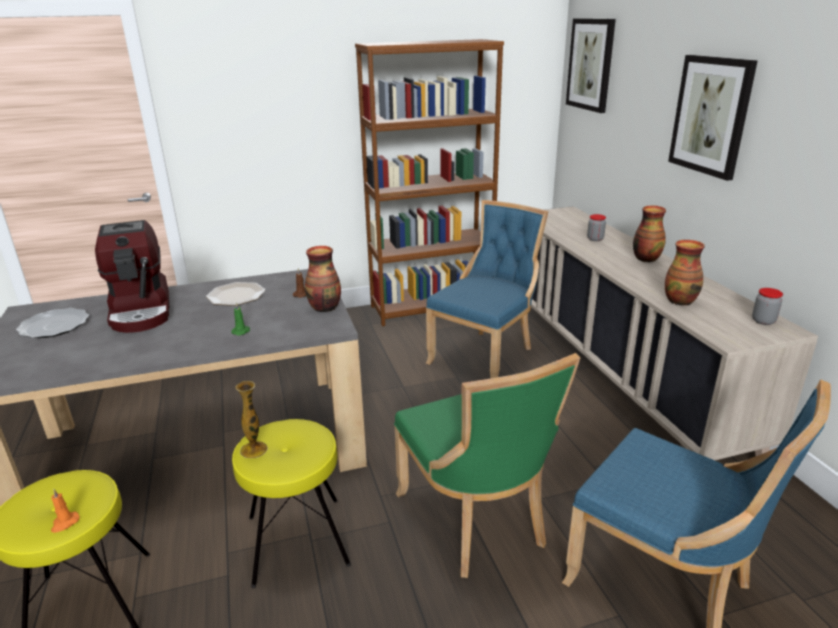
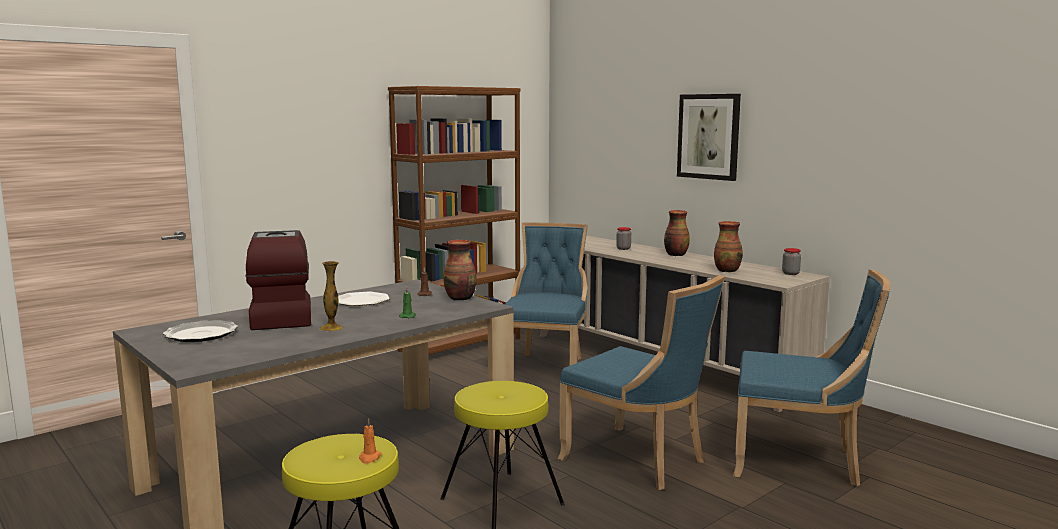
camera: 25 degrees left, 15 degrees down
(142, 311) = (281, 317): coffee machine -> coffee machine turned 150 degrees counterclockwise
(253, 450) = (478, 399): vase -> vase (331, 328)
(476, 521) = (639, 460): green chair -> blue chair
(591, 64) = (582, 111): picture -> none

